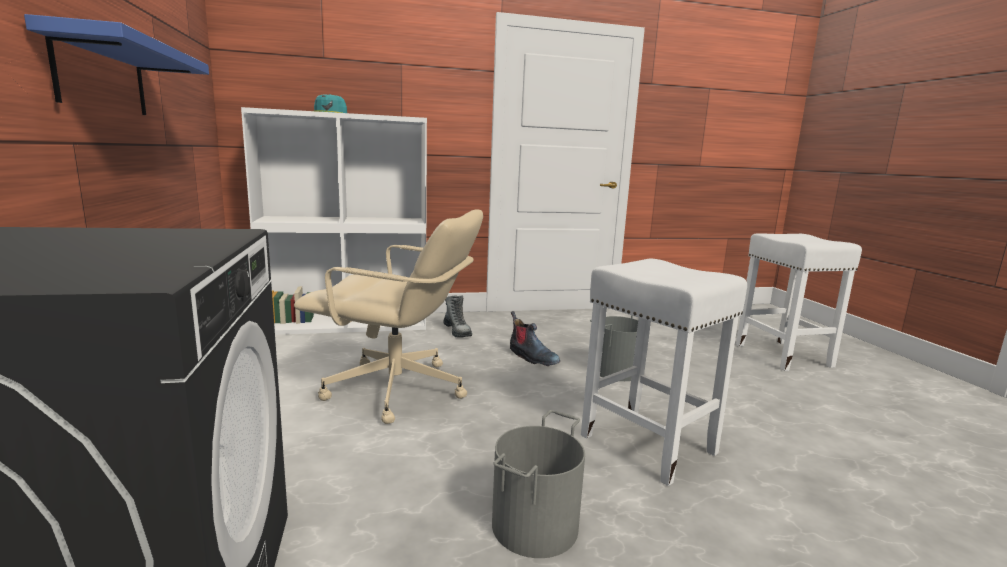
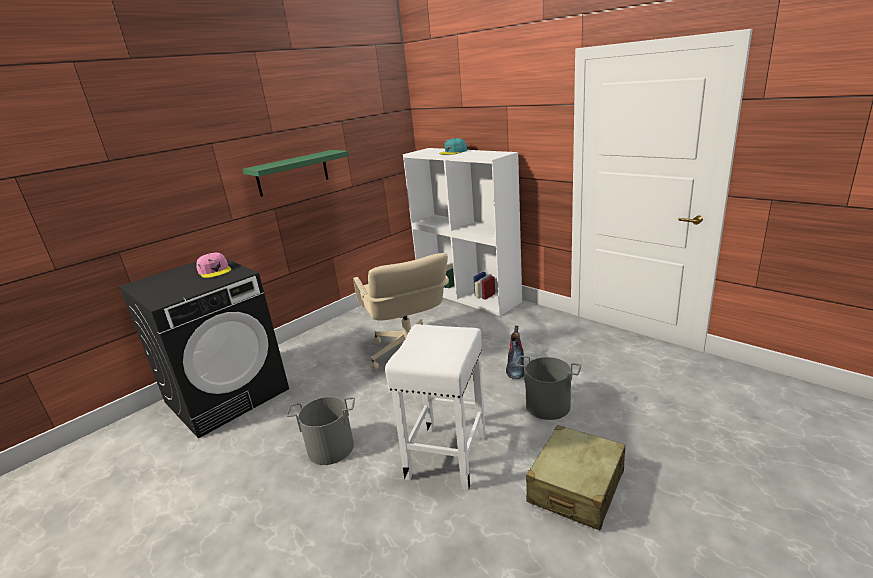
camera: 60 degrees right, 10 degrees up
(102, 76) = (292, 173): blue shelf -> green shelf
(109, 237) = (215, 270): none -> pink cap
(457, 331) = (515, 325): boot -> none
(747, 405) = (576, 487): none -> beige suitcase
(781, 355) = (761, 485): white stool -> none

